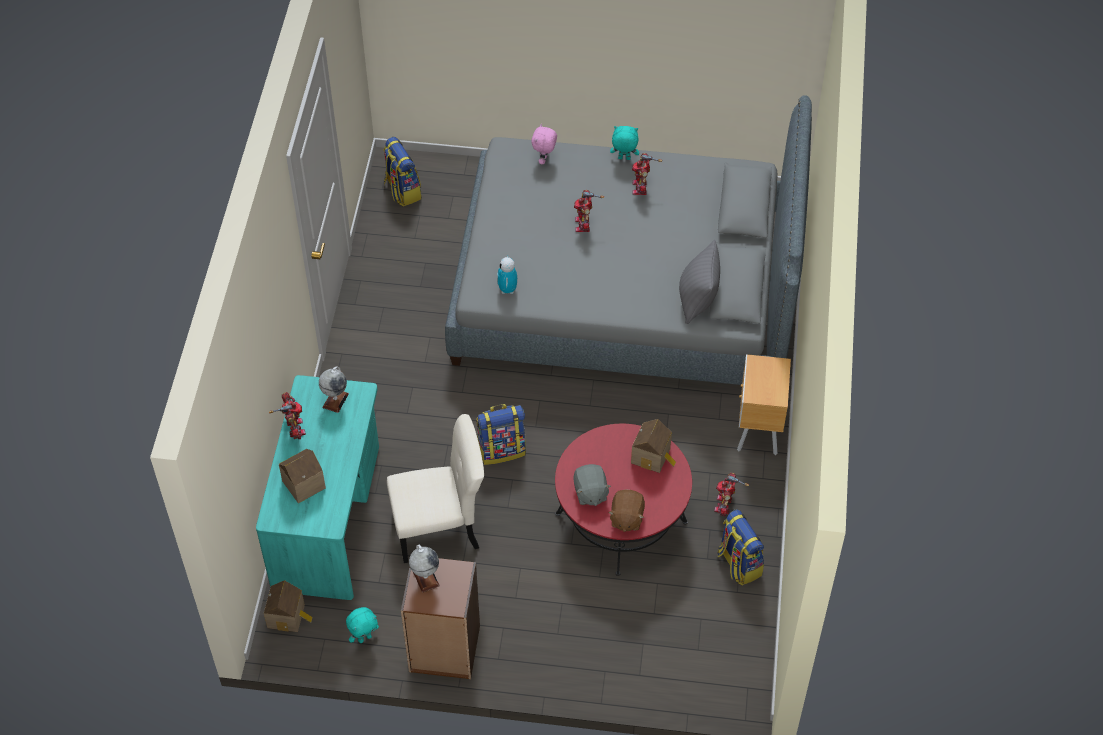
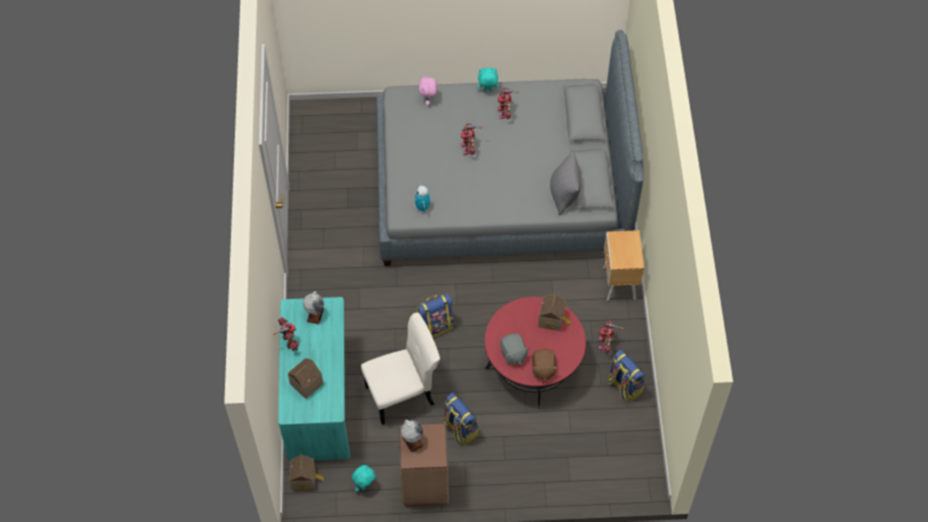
camera: 10 degrees left, 5 degrees up
(402, 190) = (317, 132): backpack -> backpack (459, 428)

